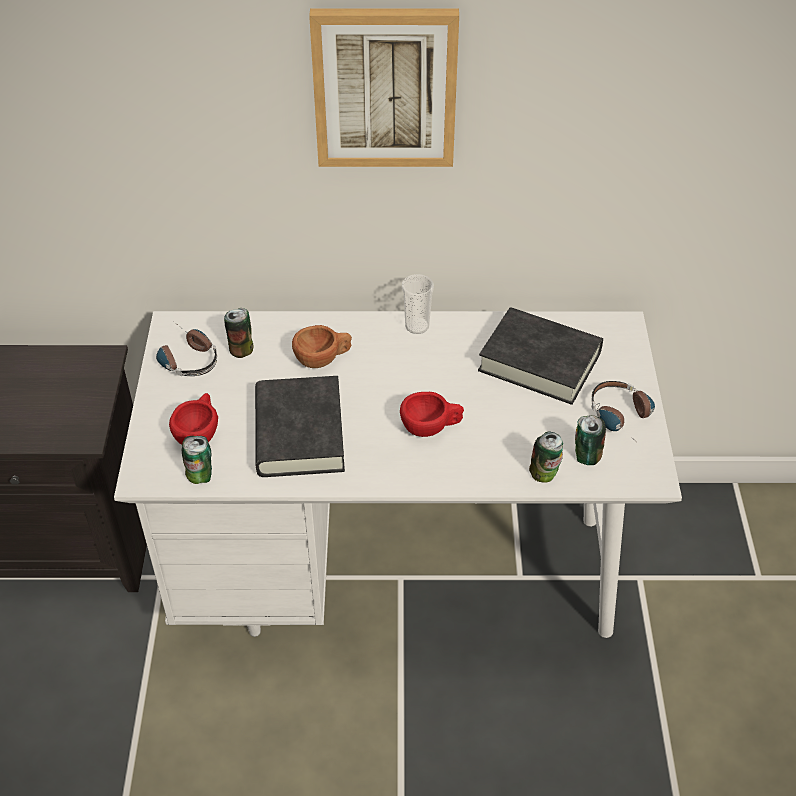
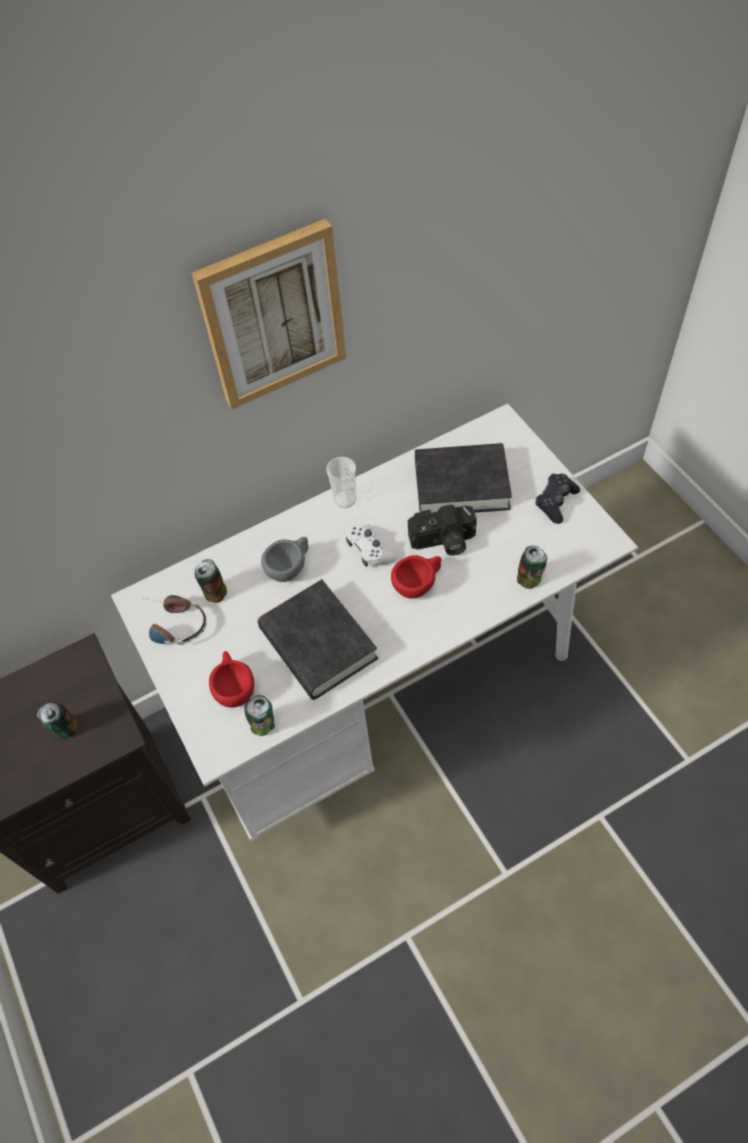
camera: 25 degrees left, 10 degrees up
(323, 359) = (290, 567): brown cup -> grey cup
(406, 378) = (369, 550): none -> white game controller
(483, 403) = (443, 542): none -> camera
(586, 456) = (549, 549): can -> can (65, 729)
(625, 418) = (556, 502): headphones -> black game controller

